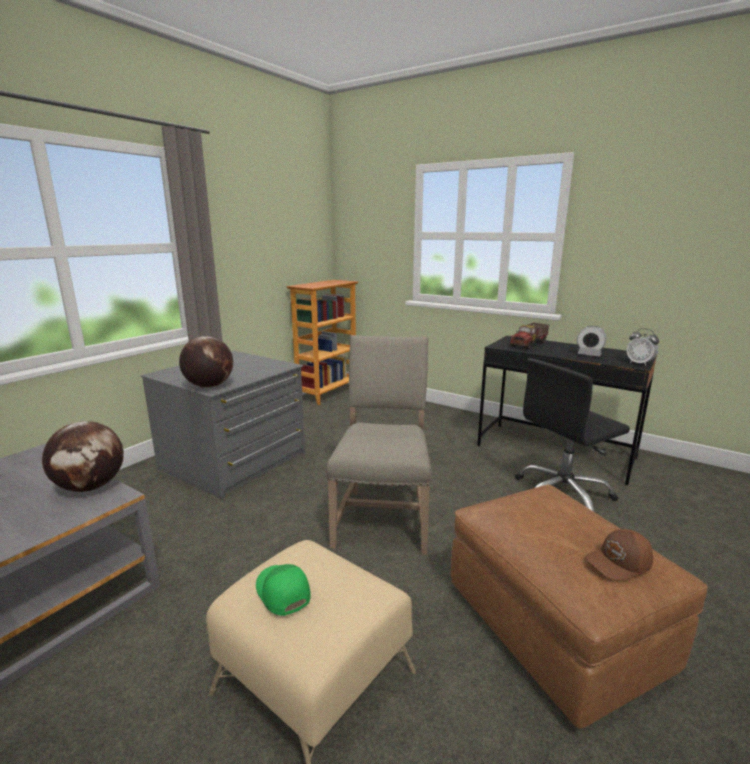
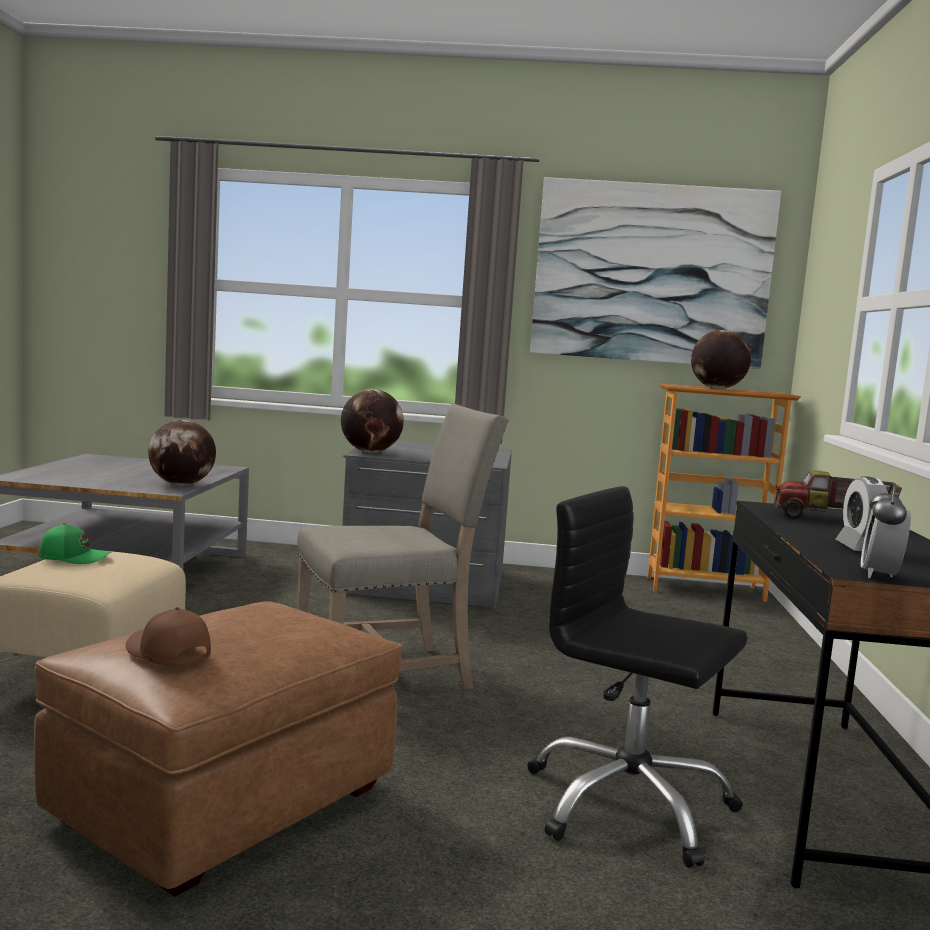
camera: 60 degrees right, 10 degrees down
(272, 217) = (651, 274): none -> picture
(282, 593) = (74, 557): green cap -> green cap turned 60 degrees clockwise
(322, 284) = (717, 388): none -> globe

